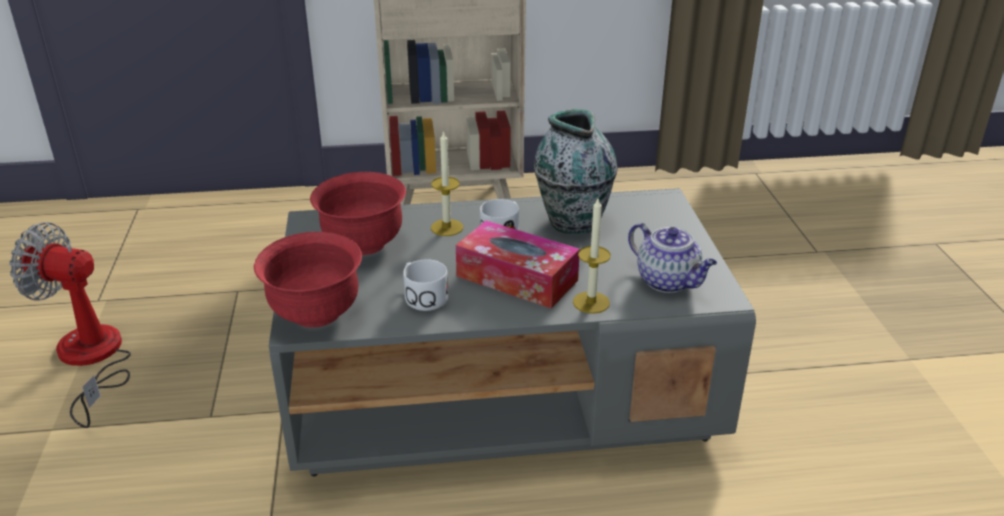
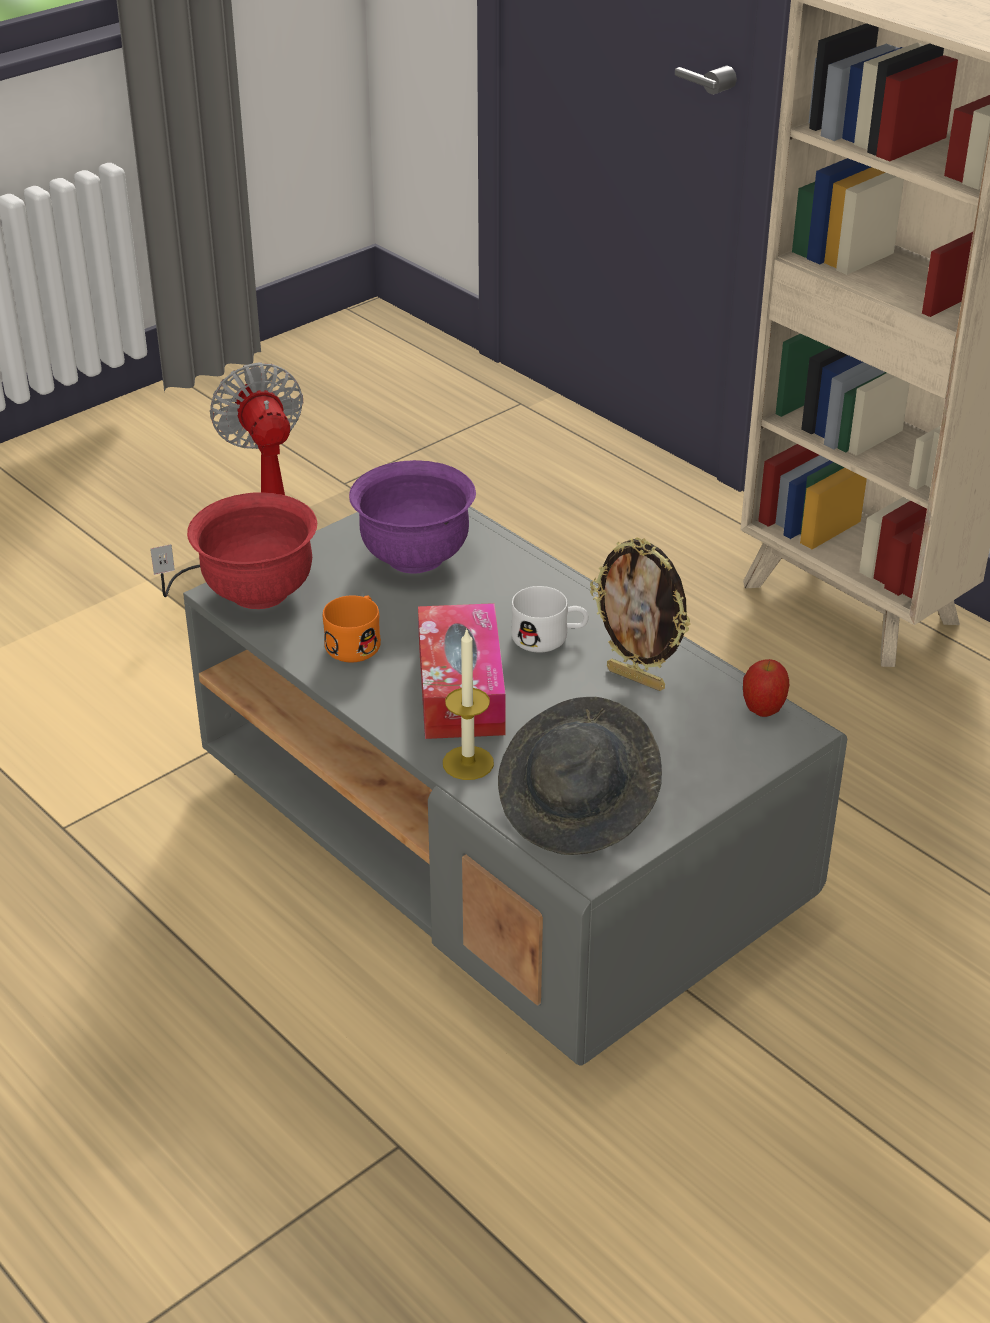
camera: 55 degrees right, 5 degrees up
(363, 244) = (414, 557): red bowl -> purple bowl
(422, 296) = (356, 642): white mug -> orange mug
(447, 227) = (512, 594): candle -> none
(572, 221) = (637, 678): vase -> picture frame
(640, 199) = (763, 711): none -> apple
(669, 281) = (579, 807): teapot -> grey hat

